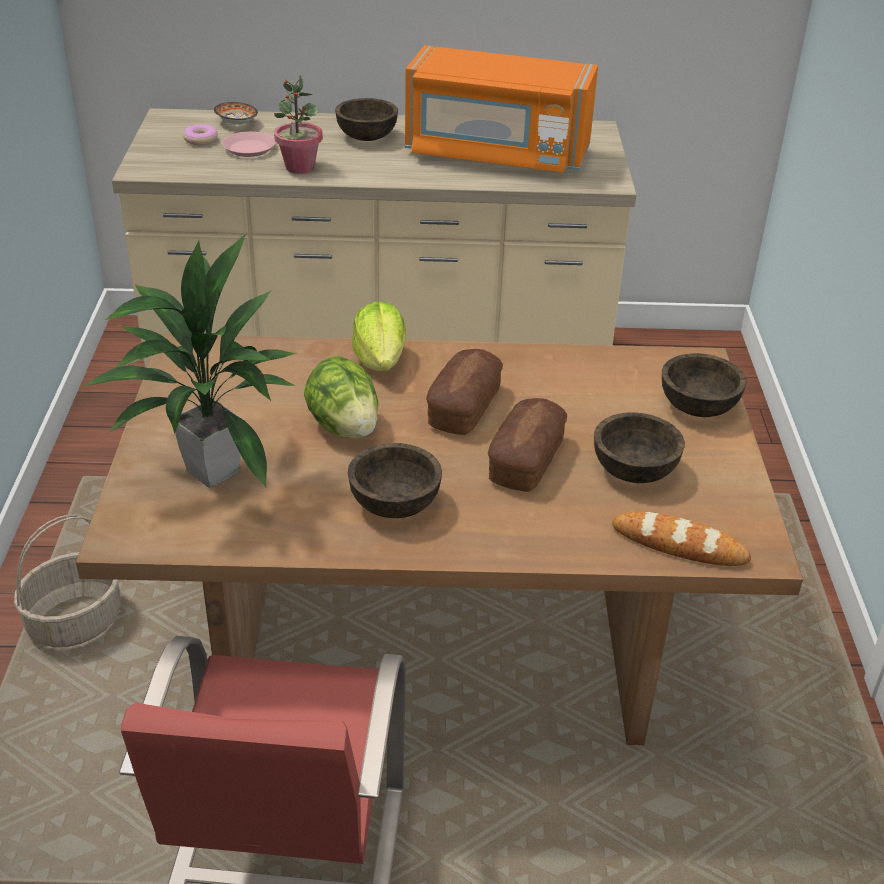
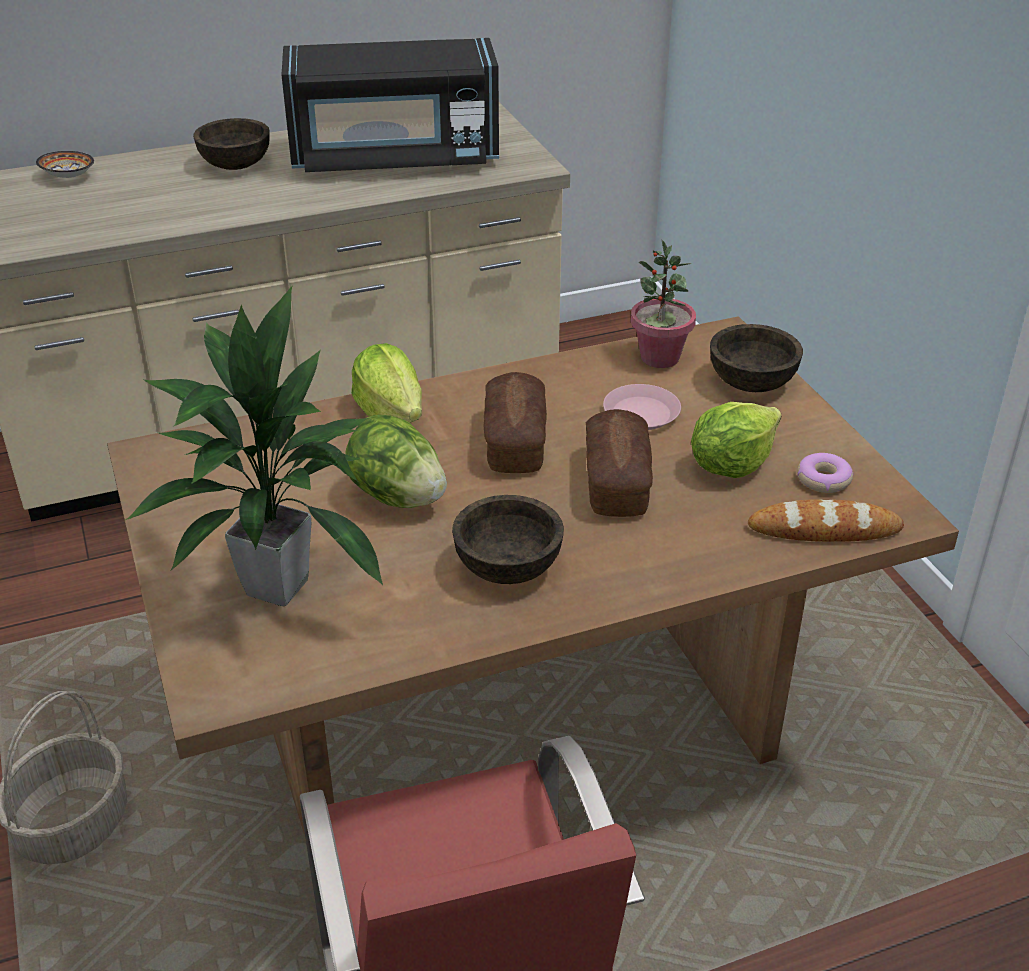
camera: 20 degrees left, 0 degrees up
(201, 140) = (36, 203): donut -> donut (823, 479)
(249, 148) = (103, 203): pink plate -> pink plate (640, 413)
(299, 167) = (179, 213): potted plant -> potted plant (659, 358)
(496, 154) = (394, 158): orange microwave -> black microwave
(633, 471) = (731, 464): brown bowl -> lettuce

